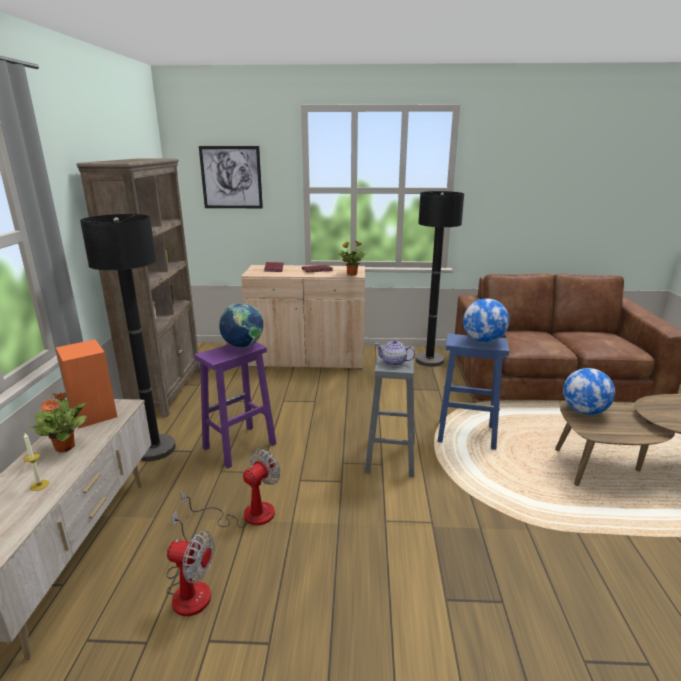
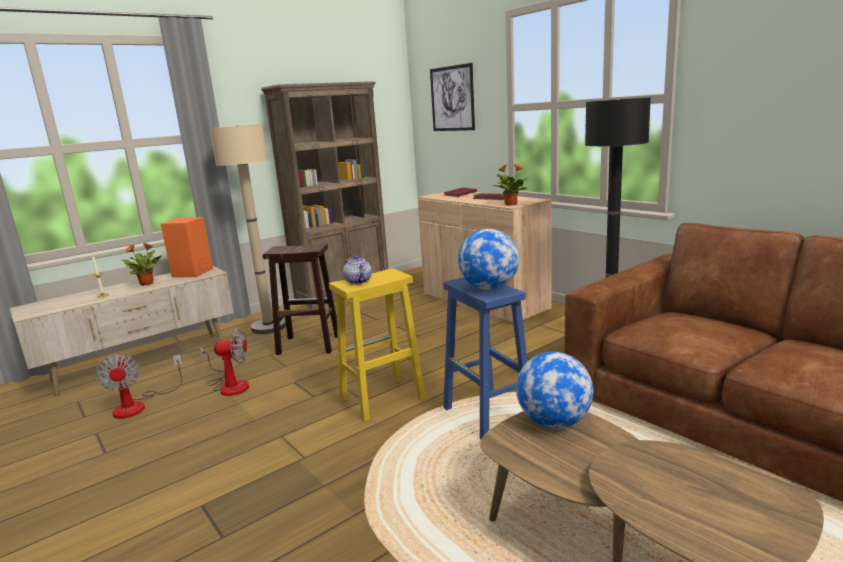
camera: 50 degrees right, 5 degrees down
(155, 449) = (268, 327): black floor lamp -> beige floor lamp
(239, 447) = (308, 345): purple stool -> brown stool
(243, 346) = (308, 248): globe -> none
(391, 457) = (381, 399): grey stool -> yellow stool

